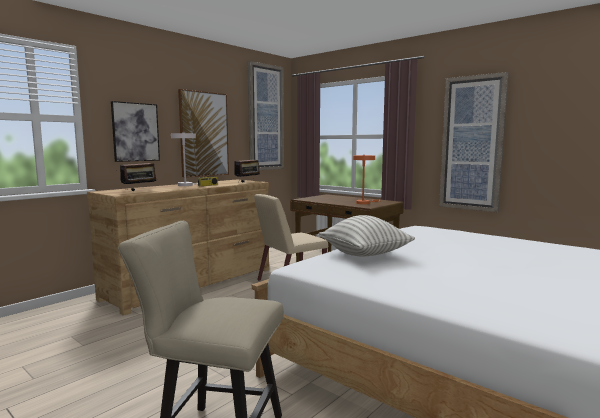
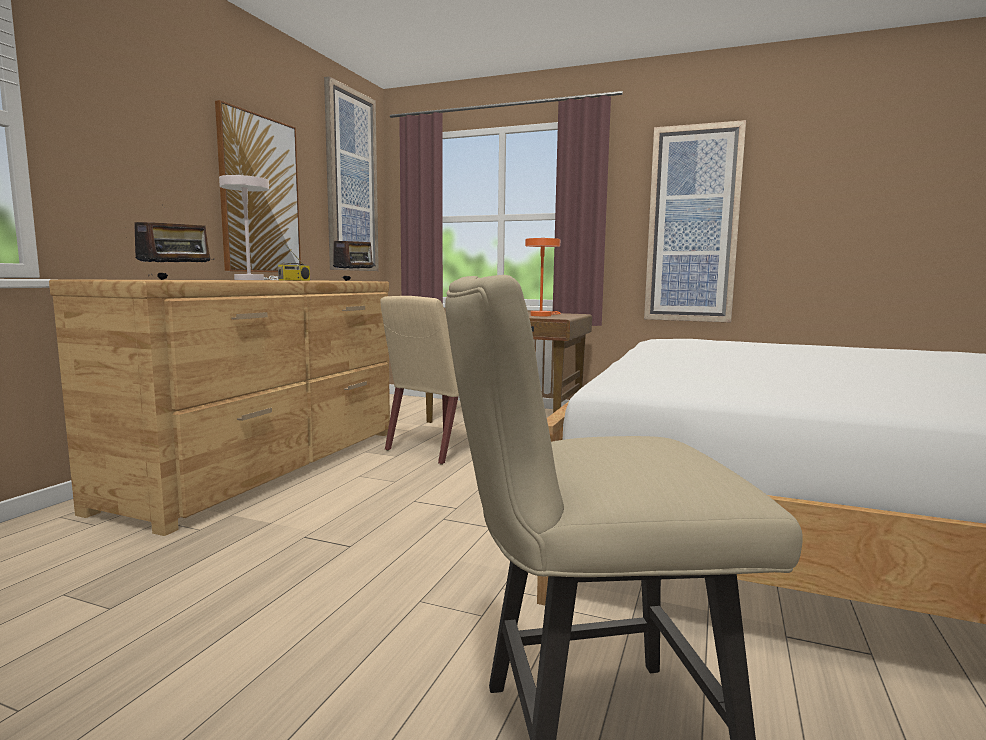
camera: 20 degrees left, 0 degrees up
(135, 132) = (138, 170): picture -> none
(365, 255) = (683, 367): pillow -> none

